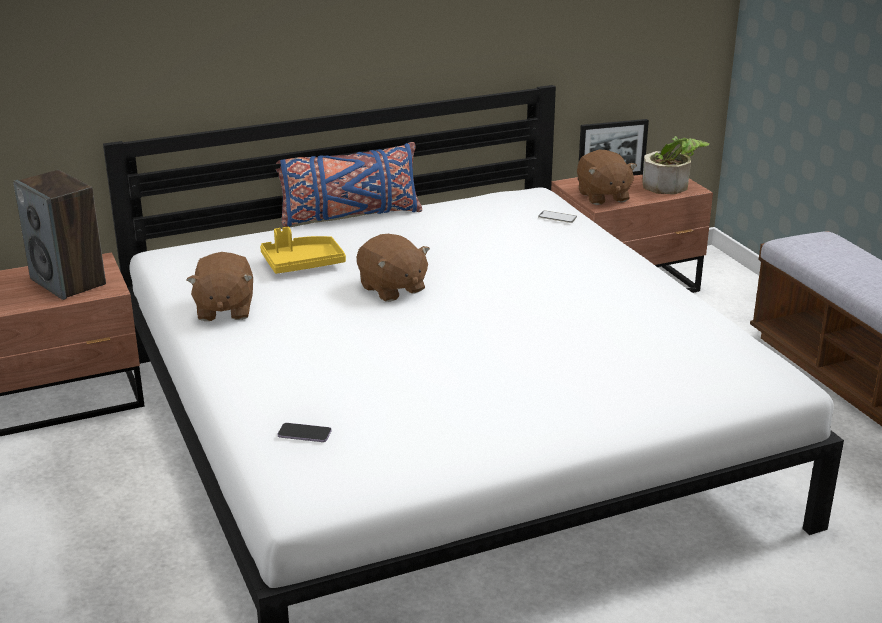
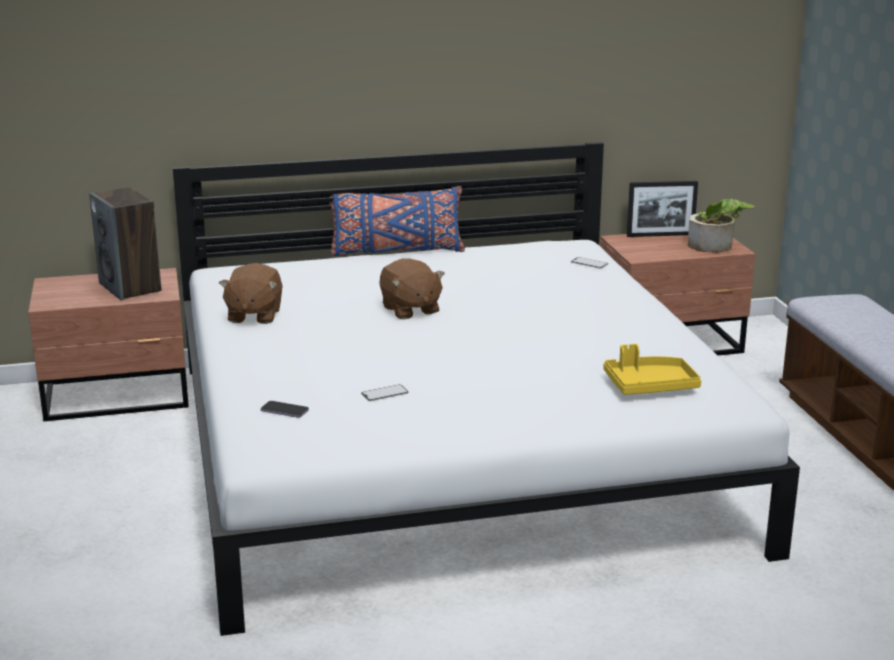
camera: 10 degrees right, 5 degrees down
(302, 263) = (337, 285): yellow tray -> yellow tray (649, 386)
(406, 400) = (384, 393): none -> phone
(602, 196) = (644, 251): brown plush toy -> none

